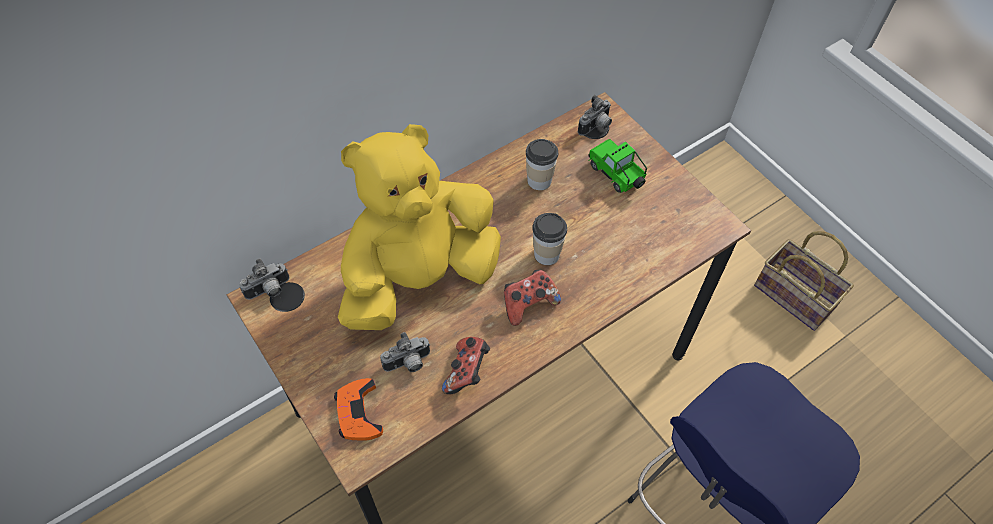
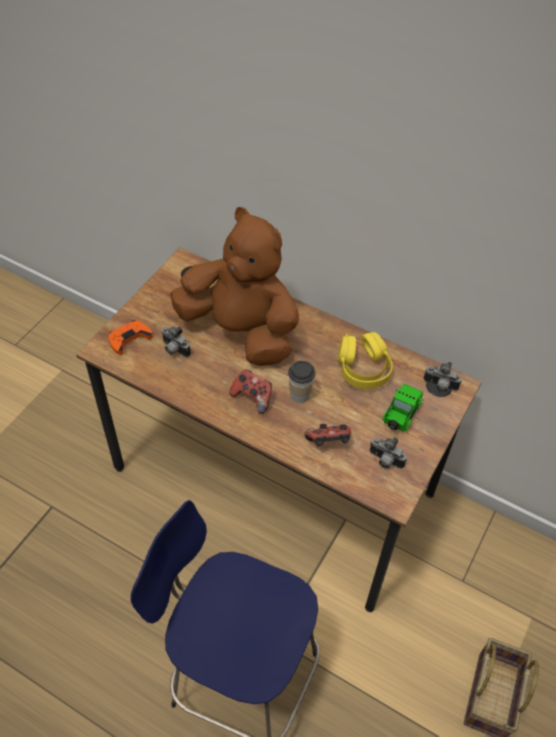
camera: 65 degrees right, 5 degrees down
(269, 291) = (191, 264): camera -> camera (384, 461)
(419, 277) = (241, 331): yellow plush toy -> brown plush toy
(467, 372) = (182, 382): game controller -> game controller (328, 443)
(539, 181) = (363, 368): cup -> yellow headphones

